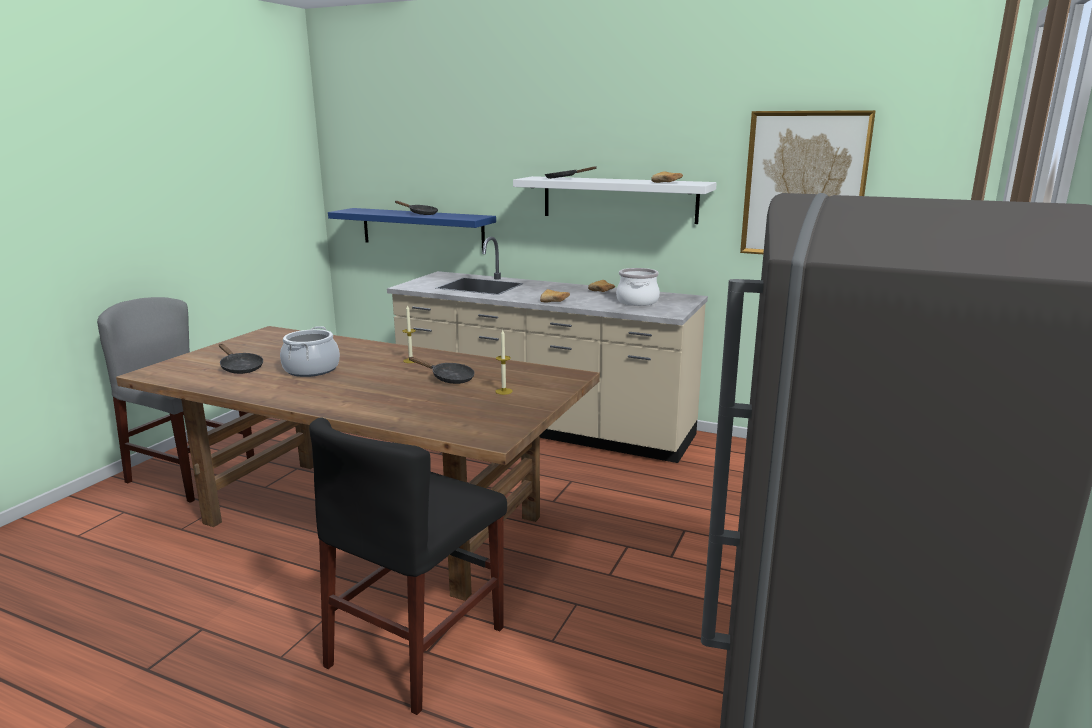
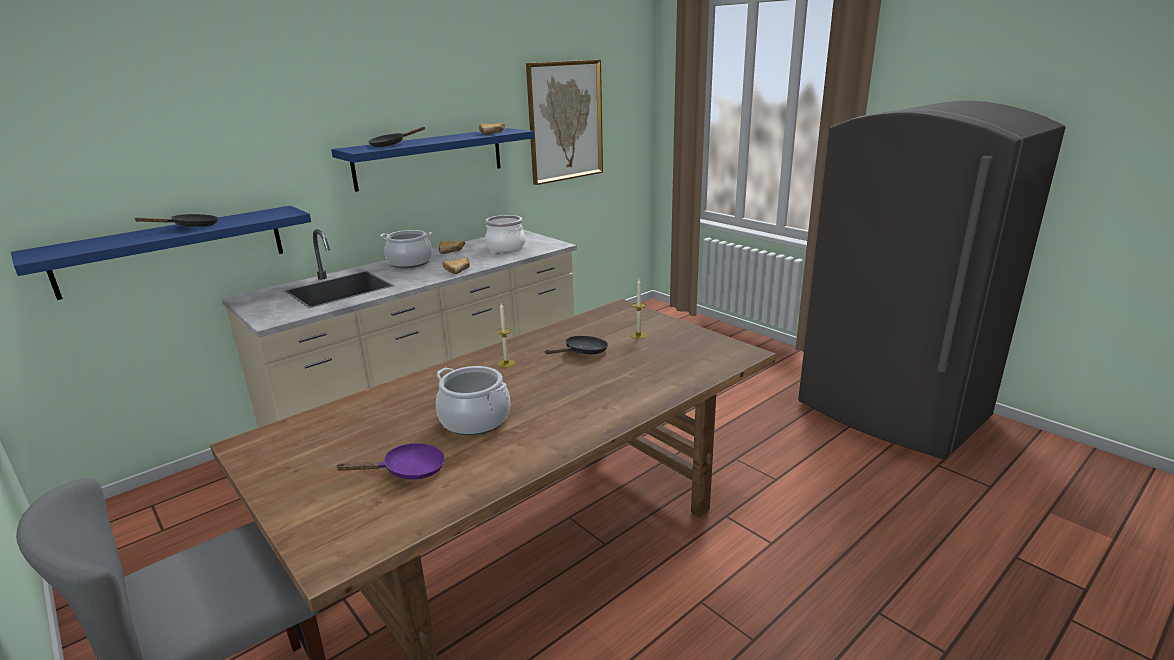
camera: 65 degrees left, 5 degrees up
(240, 368) = (408, 471): black frying pan -> purple frying pan
(417, 646) = (763, 547): black chair -> none
(556, 288) = (410, 262): none -> cooking pot
(619, 199) = (430, 158): white shelf -> blue shelf

